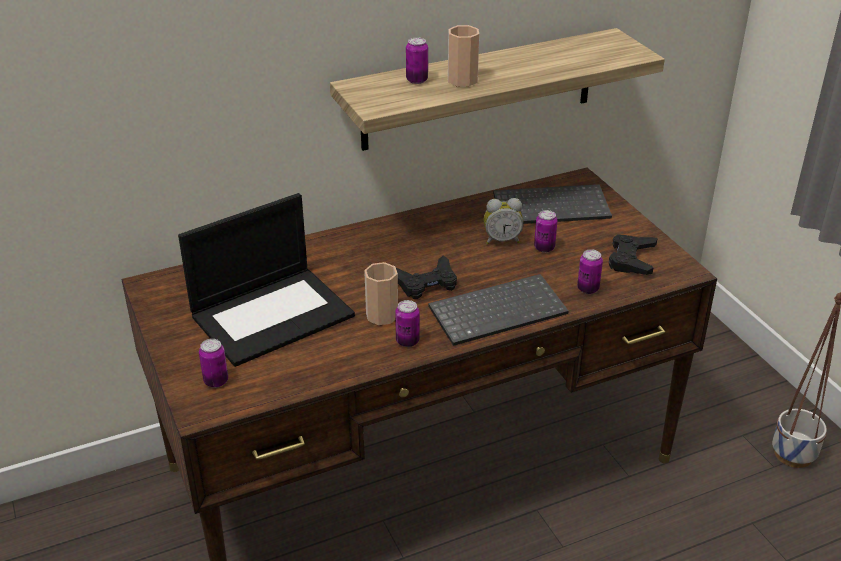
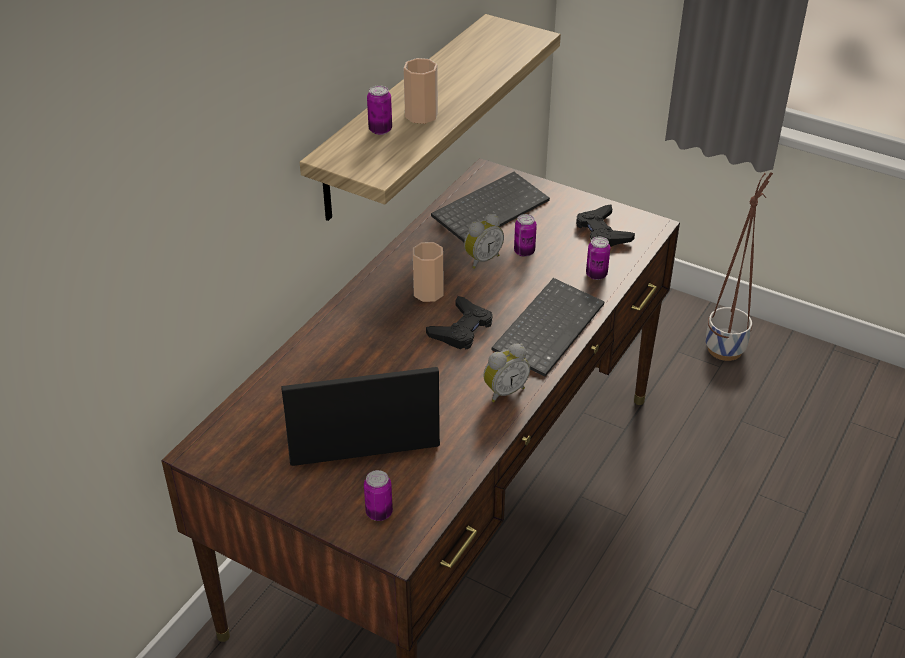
camera: 35 degrees left, 5 degrees up
(273, 314) = (358, 423): laptop -> laptop turned 120 degrees counterclockwise
(382, 315) = (456, 377): cup -> cup (428, 292)
(407, 341) = (504, 391): can -> alarm clock

